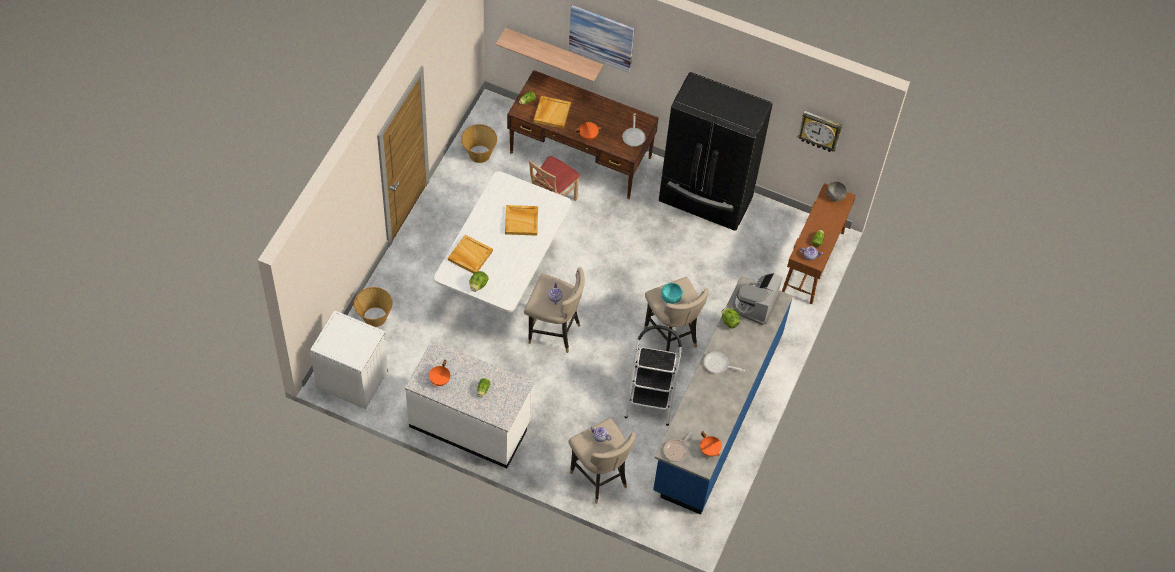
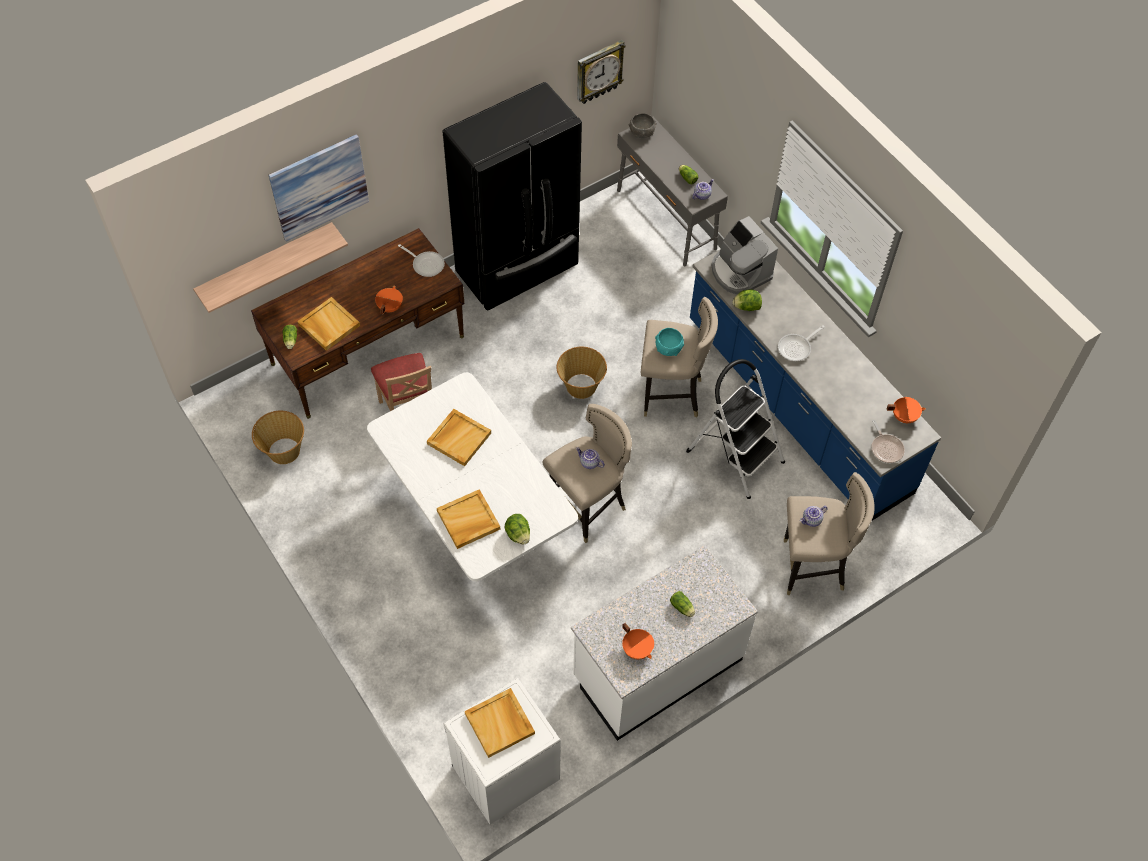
camera: 55 degrees left, 0 degrees up
(351, 337) = (500, 724): none -> beige tray
(374, 317) = (431, 695): basket -> basket (581, 386)
(812, 262) = (665, 220): brown console table -> grey console table

